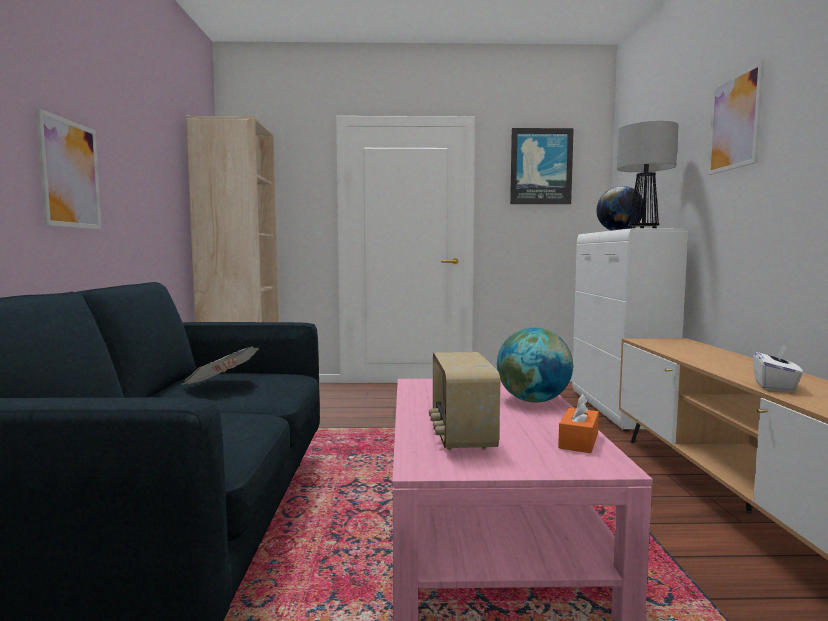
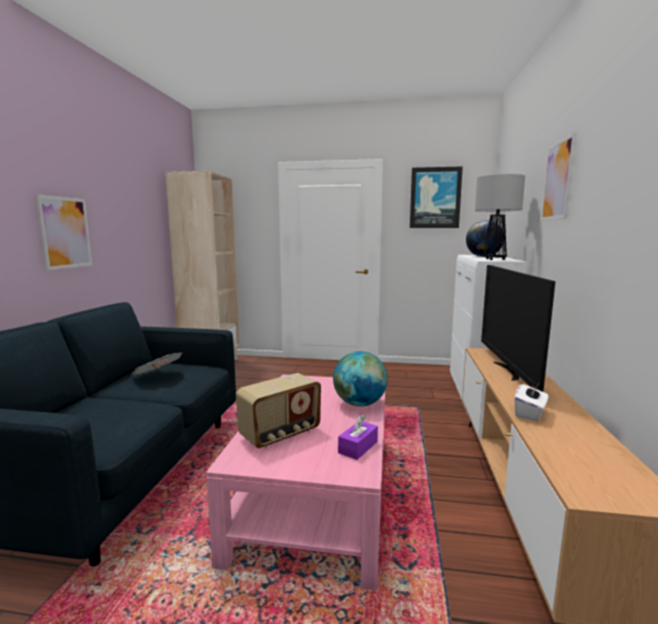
camera: 10 degrees right, 5 degrees up
(460, 435) = (281, 434): radio -> radio turned 135 degrees counterclockwise
(578, 441) = (358, 447): orange tissue box -> purple tissue box
(700, 355) = (508, 371): none -> television

